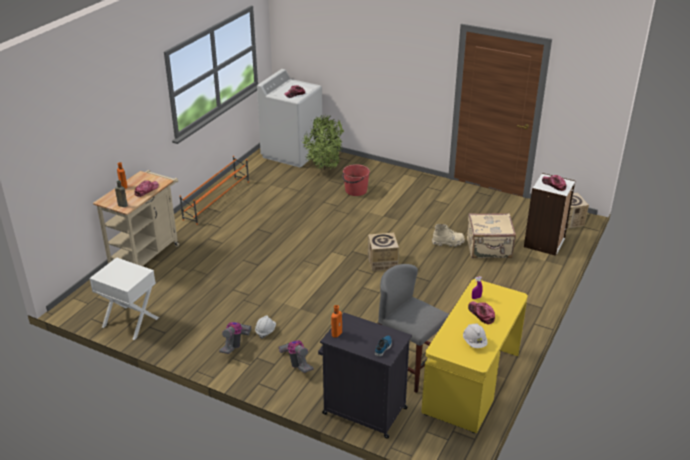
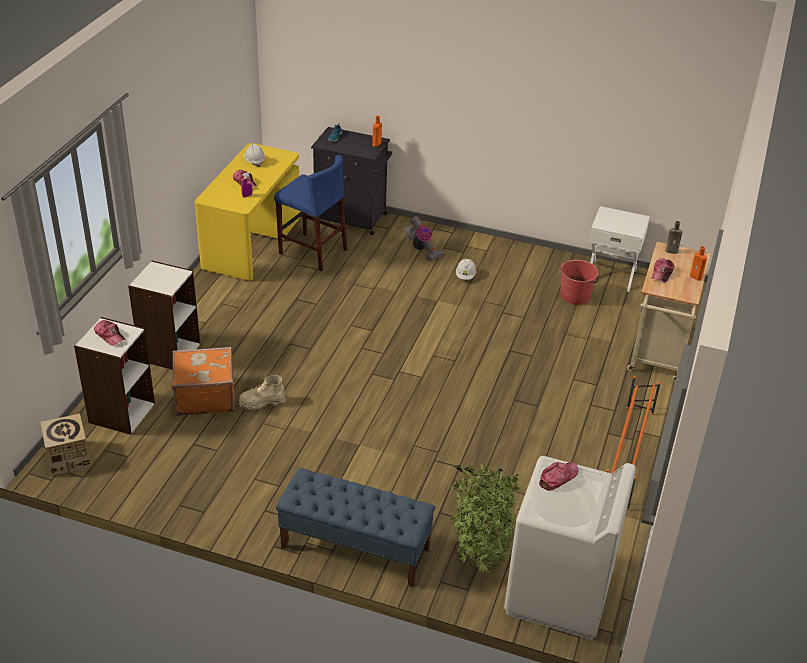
camera: 170 degrees right, 5 degrees up
(235, 344) = (490, 262): vacuum cleaner -> none
(355, 191) = (412, 497): red bucket -> red bucket (575, 295)
(382, 262) = (351, 365): cardboard box -> none
(392, 173) = (354, 548): none -> blue bench
(408, 368) = (312, 251): grey stool -> blue stool
(489, 249) = (204, 396): beige suitcase -> orange suitcase
(524, 280) = (169, 352): none -> white bookcase

